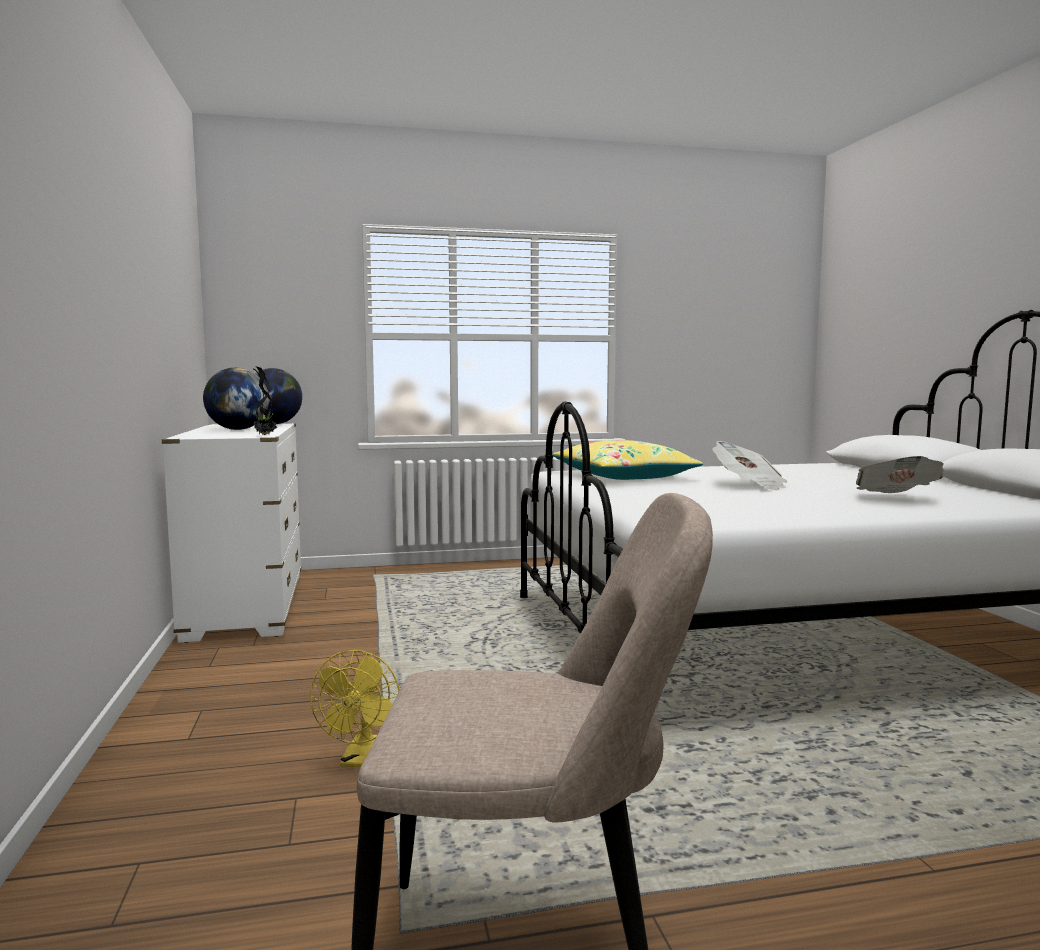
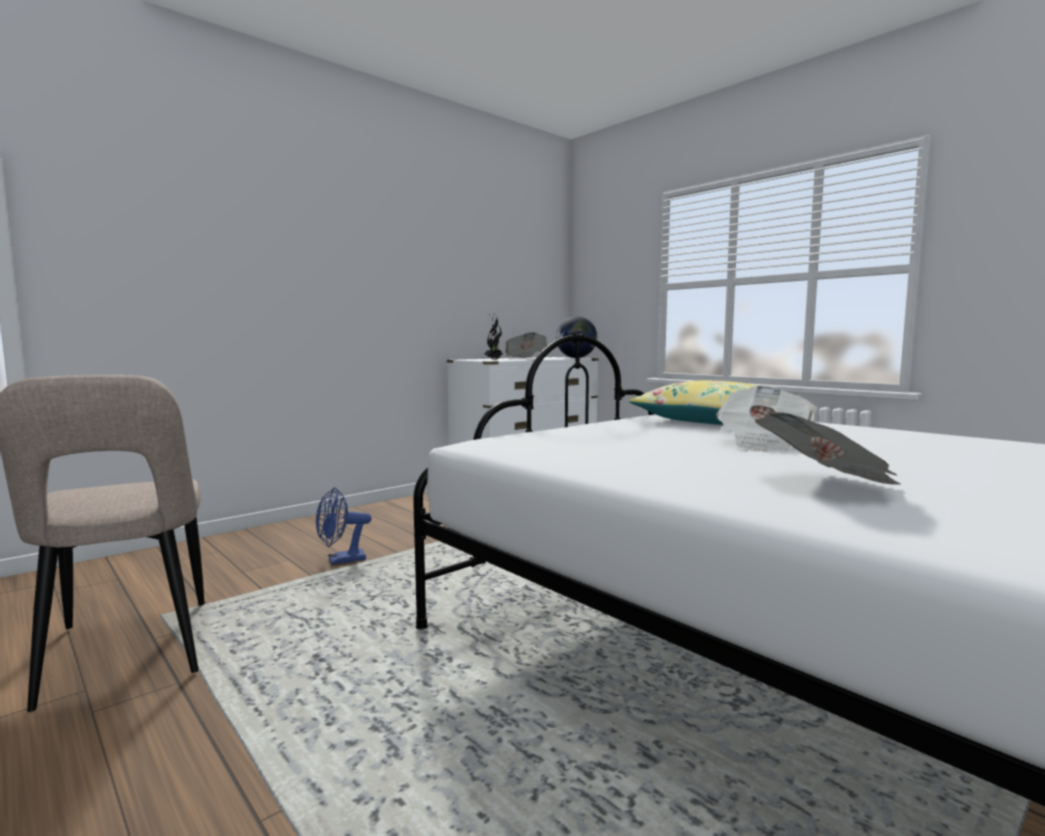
camera: 60 degrees right, 0 degrees up
(237, 429) = (525, 358): globe -> newspaper
(361, 759) = (341, 561): yellow fan -> blue fan

